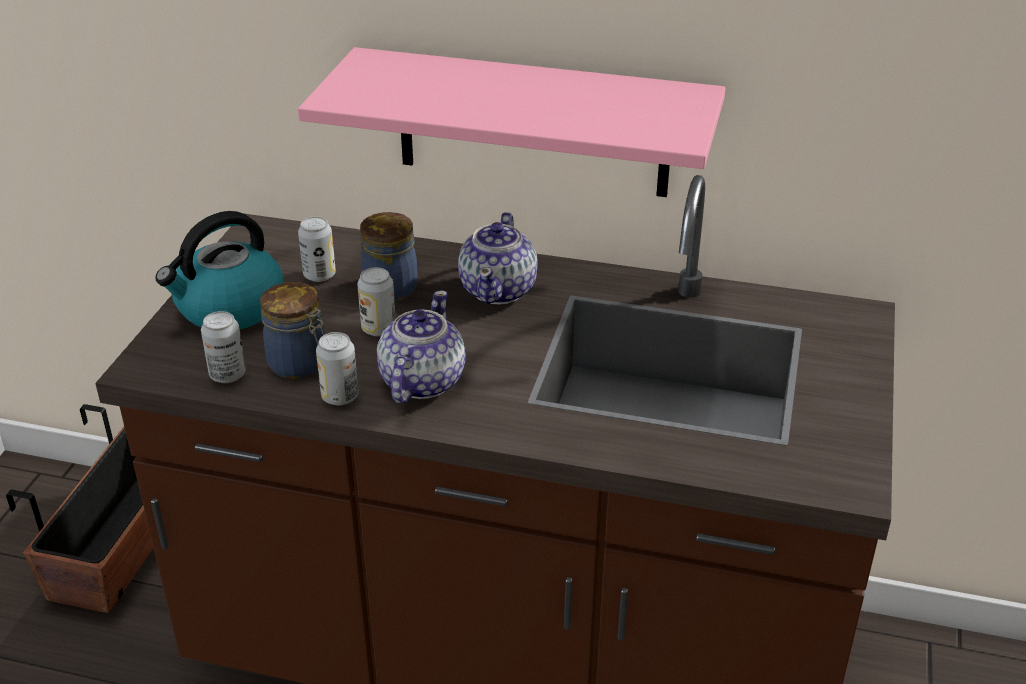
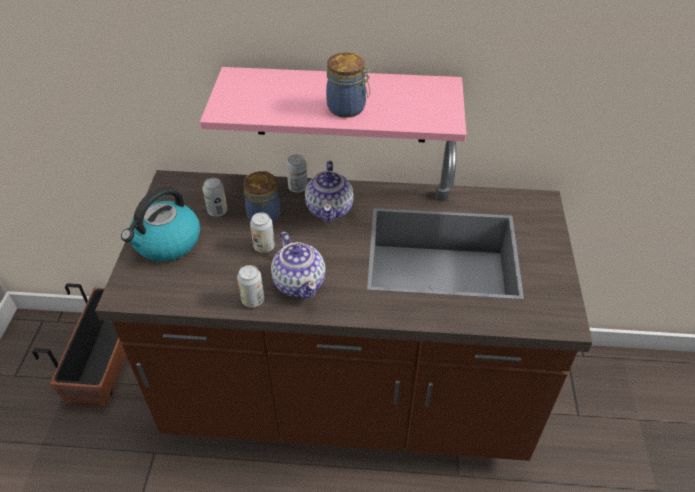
camera: 10 degrees left, 10 degrees up
(227, 375) = (178, 293): can -> can (298, 187)
(300, 364) = (222, 279): jar -> jar (348, 108)
(421, 382) = (299, 282): teapot -> teapot turned 150 degrees clockwise

